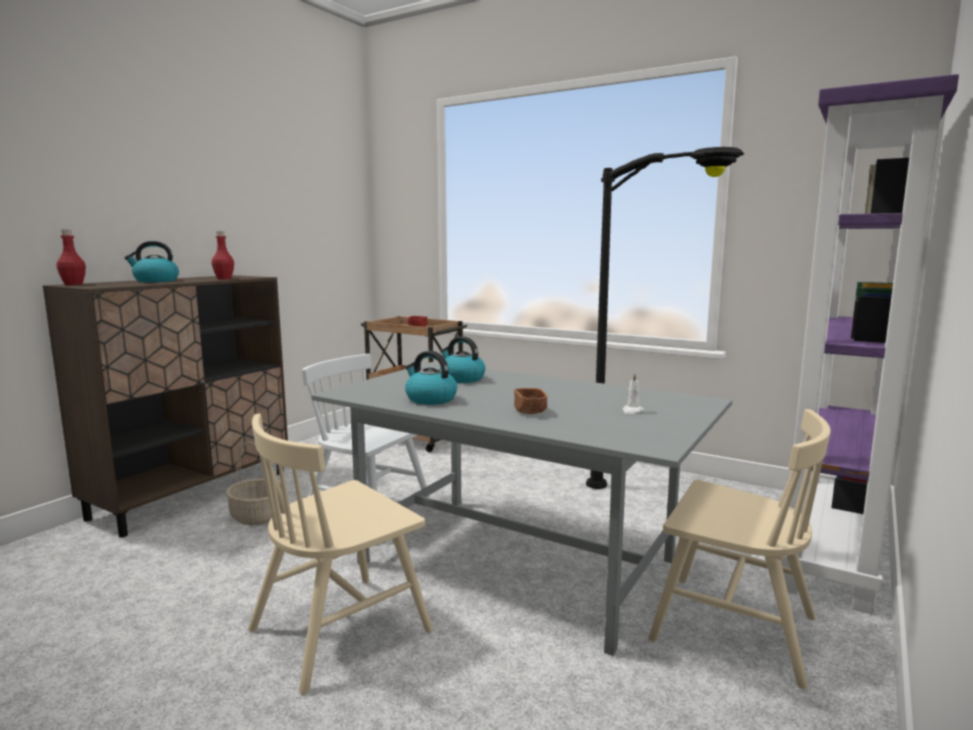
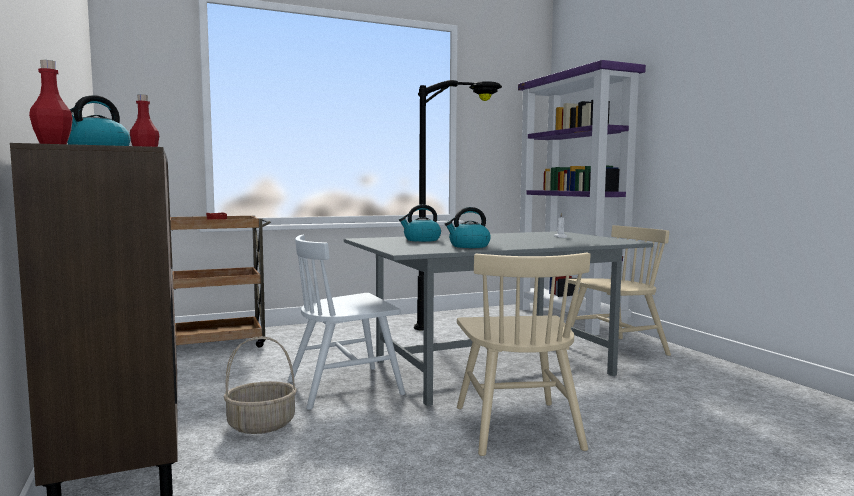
camera: 55 degrees left, 5 degrees down
(530, 411) = (534, 242): brown bowl -> none

